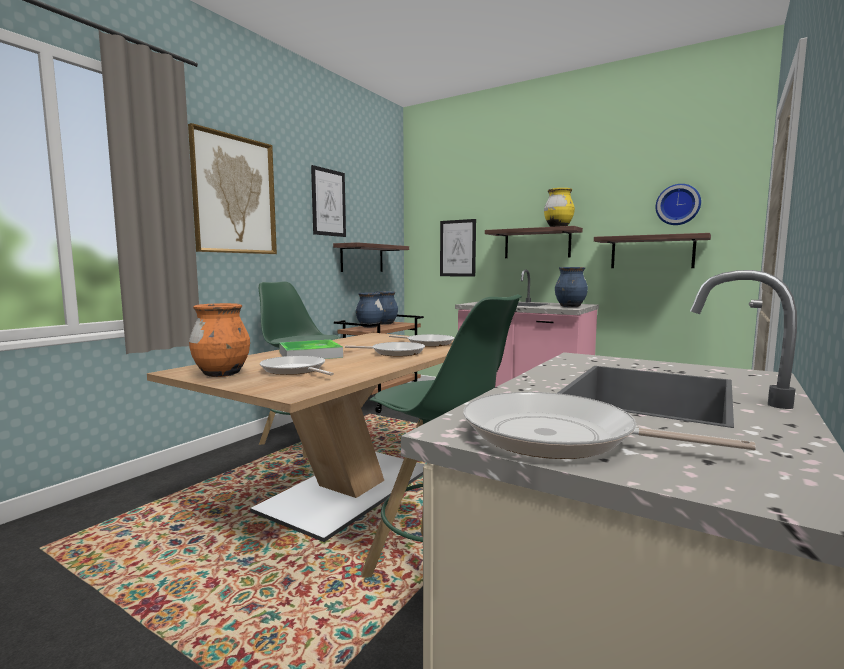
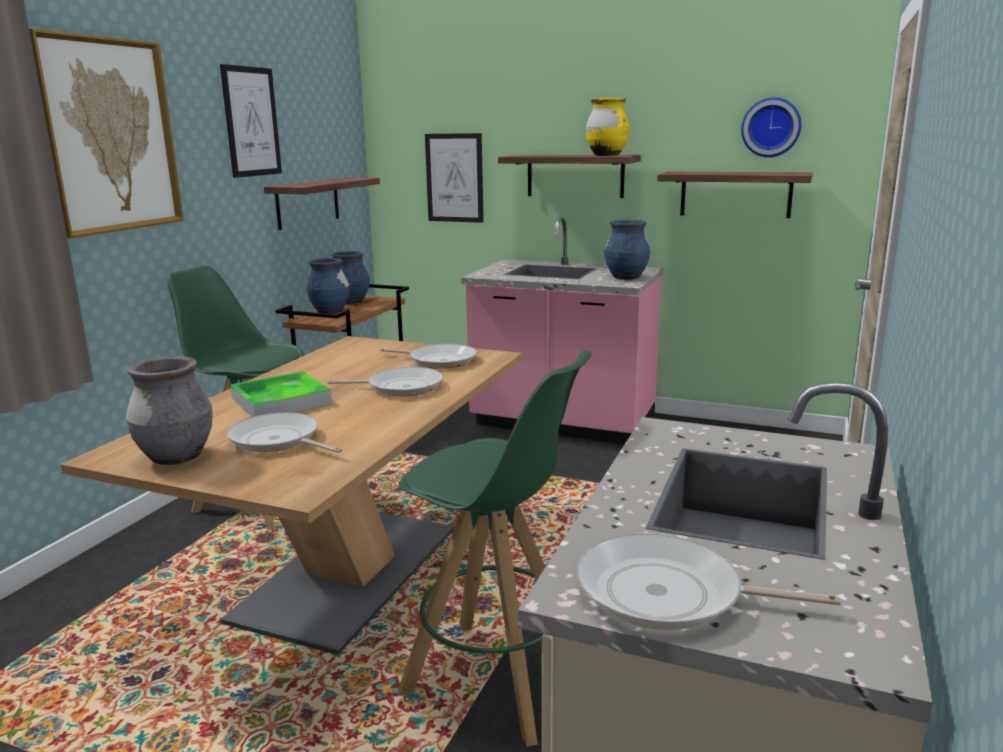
camera: 10 degrees left, 10 degrees up
(222, 374) = (176, 457): orange vase -> grey vase

